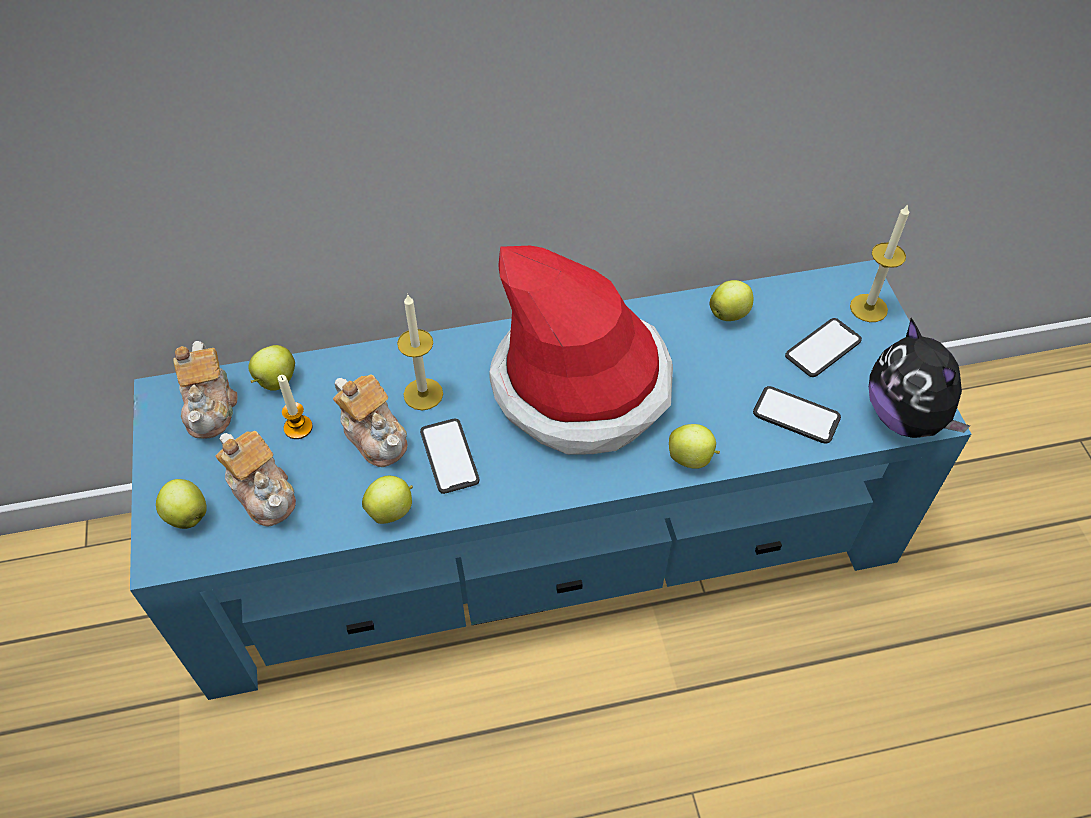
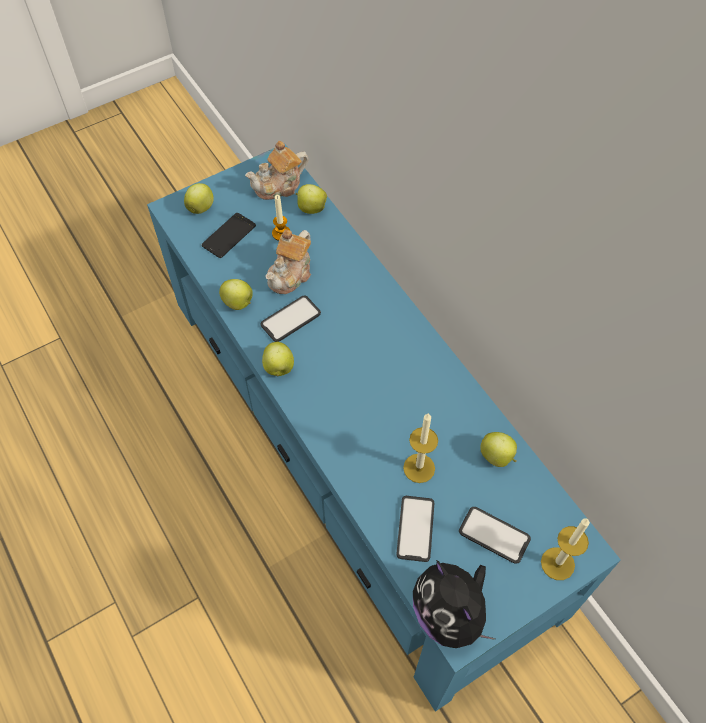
camera: 70 degrees right, 5 degrees up
(263, 492) = (229, 236): teapot -> phone
(423, 394) = (334, 287): candle -> candle (419, 468)
(581, 385) = (382, 376): hat -> none
(691, 458) = (345, 464): apple -> apple (279, 368)
(905, 417) = (450, 614): plush toy -> plush toy turned 75 degrees counterclockwise

